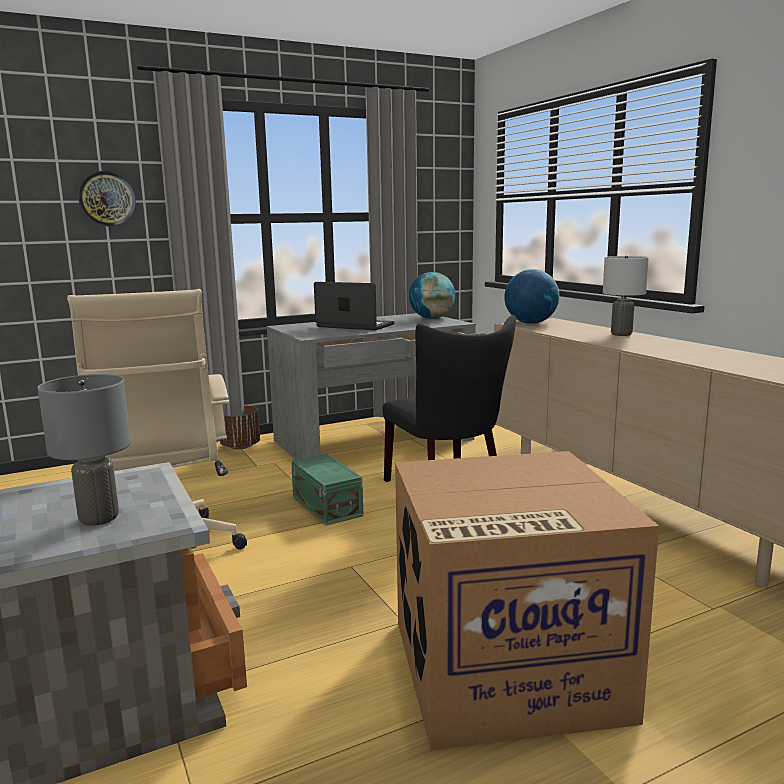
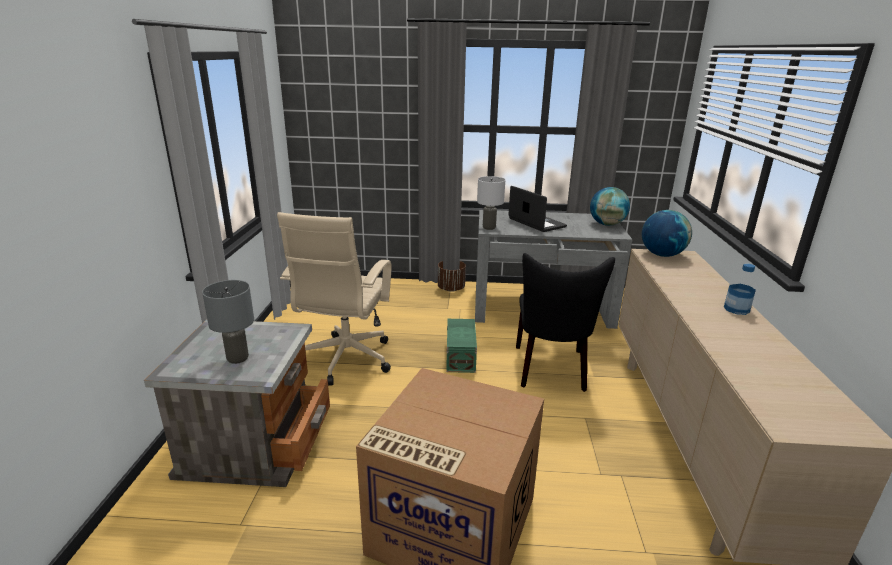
camera: 30 degrees right, 10 degrees up
(107, 199) = (384, 111): wall clock -> none
(620, 334) = (715, 291): white table lamp -> white table lamp (488, 228)
(658, 340) = (736, 309): none -> bottle

